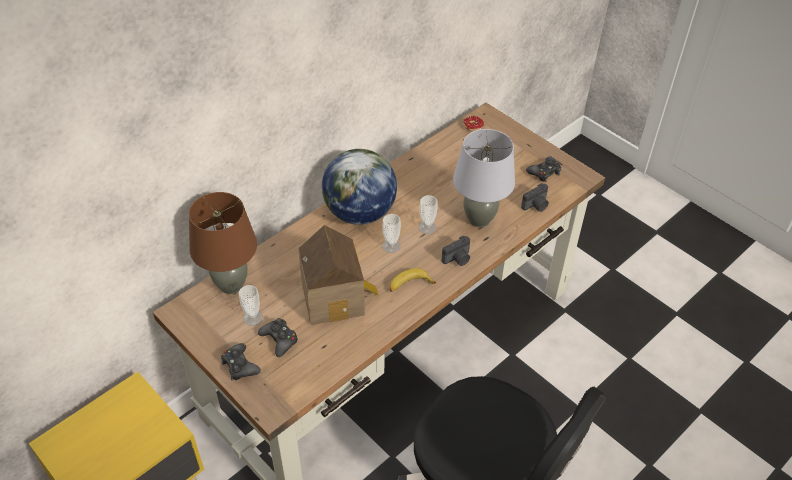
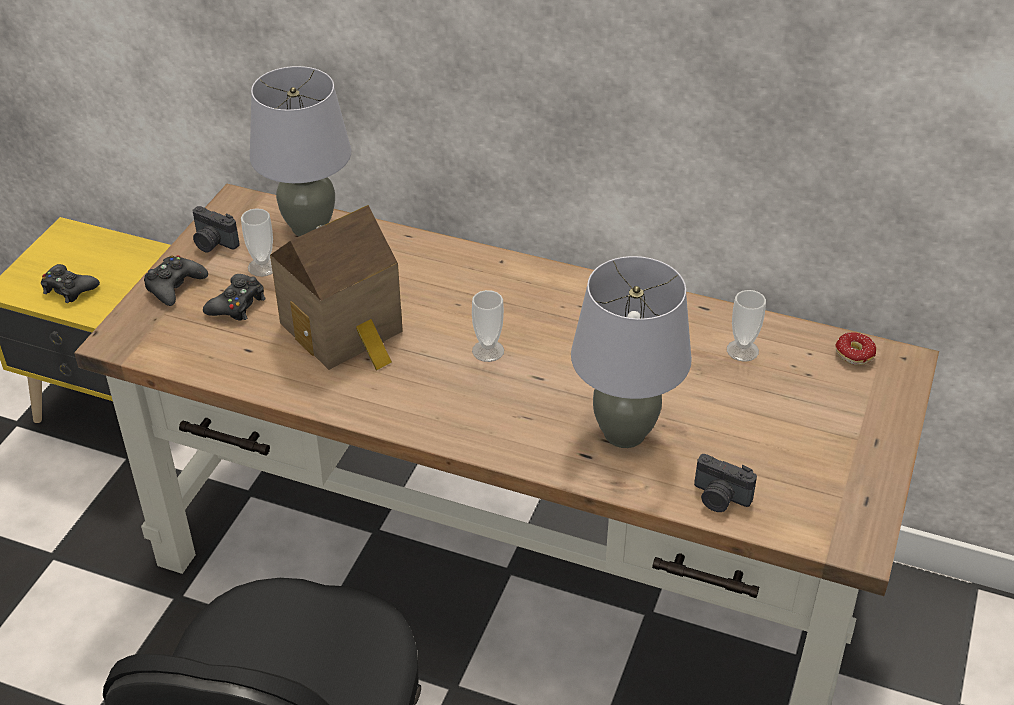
camera: 65 degrees right, 5 degrees down
(231, 285) = (310, 227): brown table lamp -> grey table lamp
(359, 213) = (534, 294): globe -> none
(409, 285) = (419, 397): banana -> none
(427, 227) = (558, 377): cup -> cup (742, 350)
(458, 259) = (512, 435): camera -> camera (213, 243)
(544, 172) = (819, 485): black game controller -> black game controller (69, 289)

